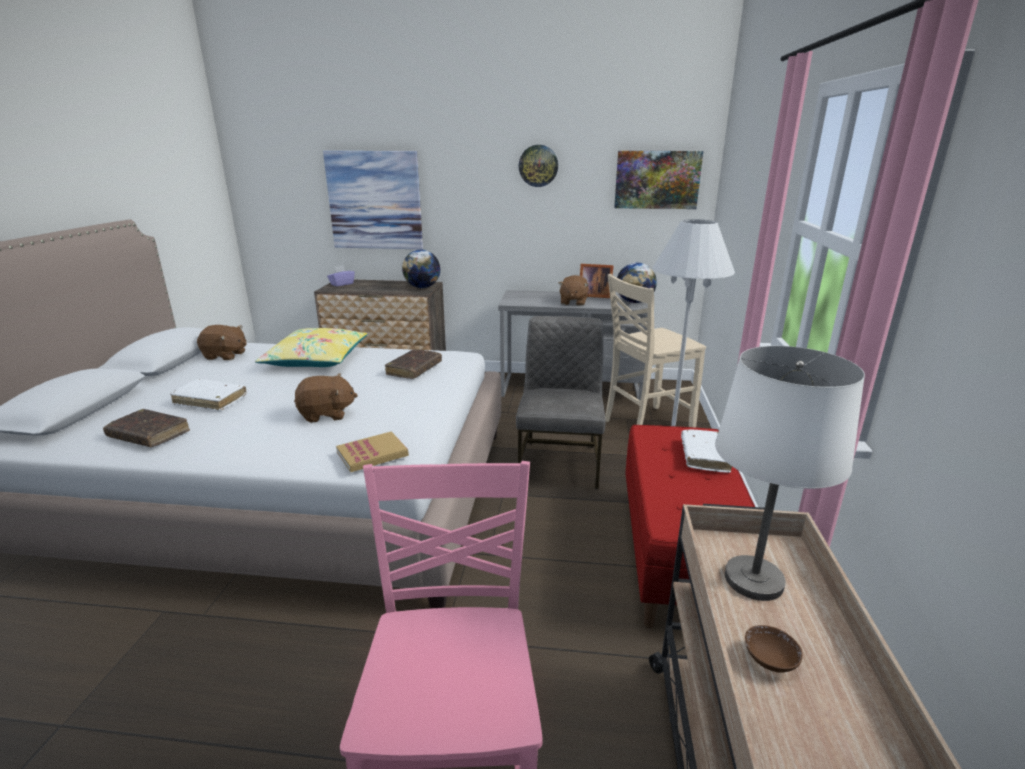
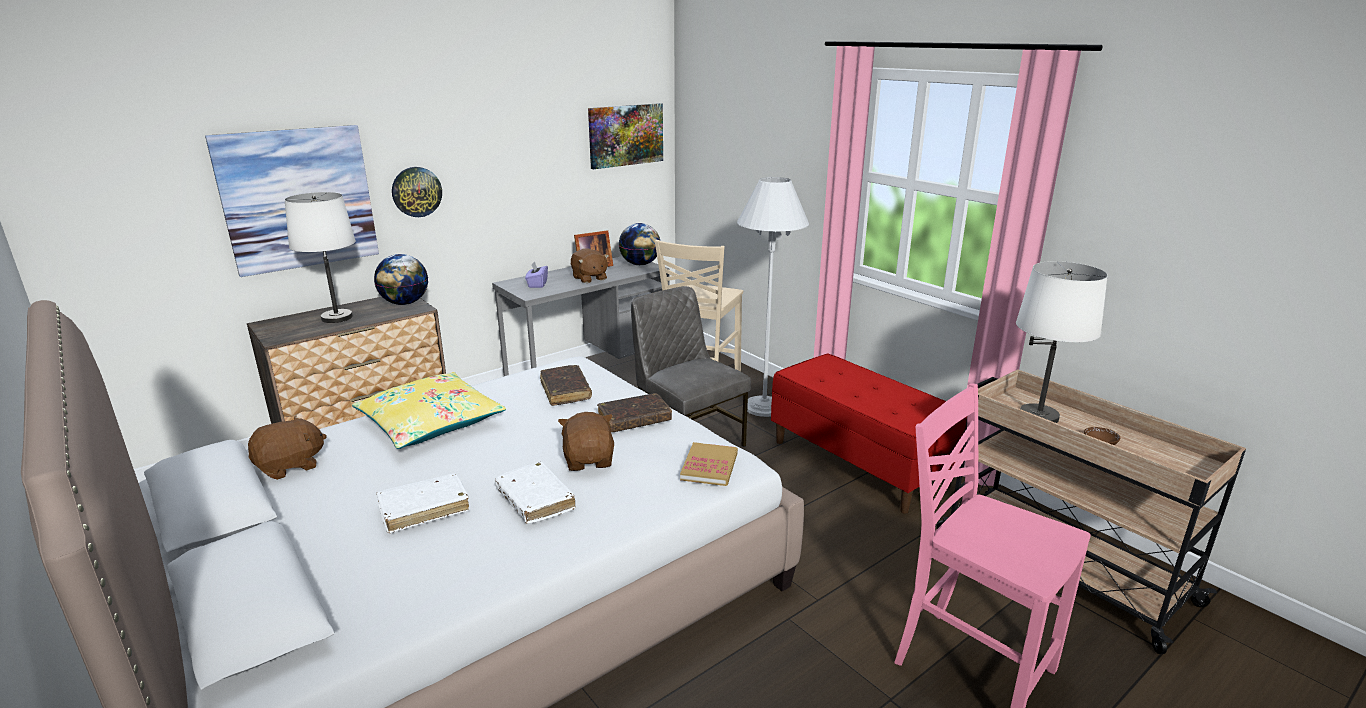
camera: 45 degrees left, 0 degrees up
(149, 435) = (448, 569): brown book -> brown book (634, 420)
(326, 414) = (589, 460): brown plush toy -> brown plush toy turned 45 degrees counterclockwise
(342, 284) = (279, 327): purple tissue box -> purple tissue box (537, 284)
(374, 286) = (336, 318): none -> white table lamp
(538, 166) = (510, 131): wall clock -> wall clock (416, 192)
(704, 456) = (853, 374): white book -> white book (535, 500)

